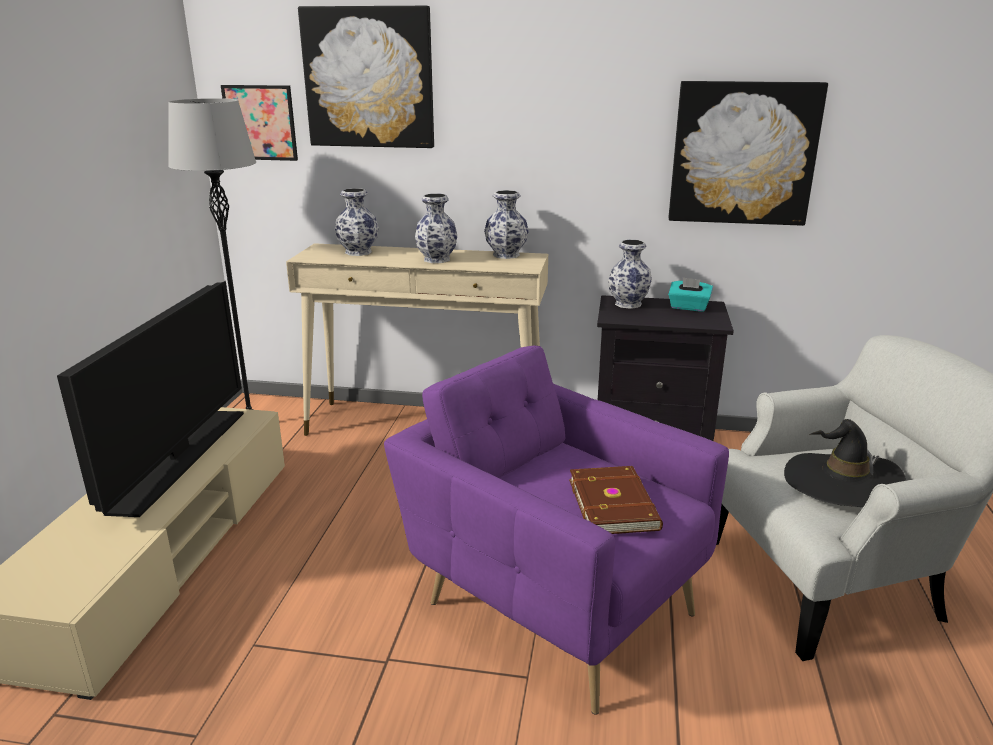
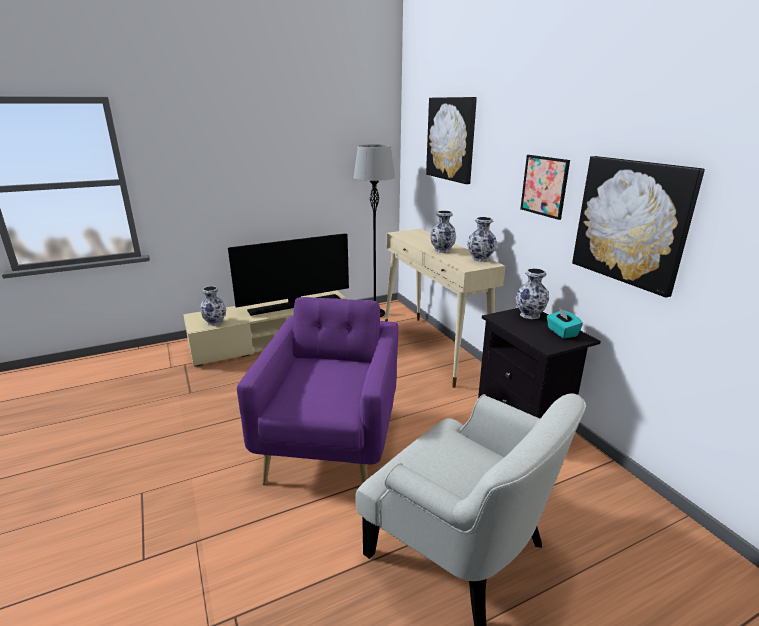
camera: 55 degrees right, 0 degrees up
(260, 123) = (415, 159): picture -> picture (544, 186)
(358, 252) = (423, 237): vase -> vase (215, 322)
(614, 503) = (321, 392): brown book -> none
(841, 482) = (453, 471): black hat -> none

